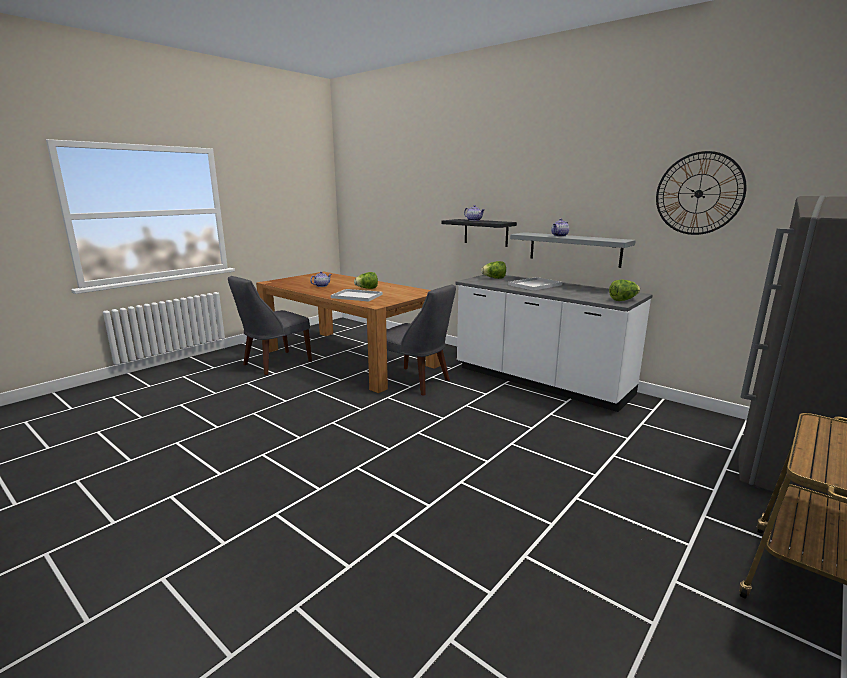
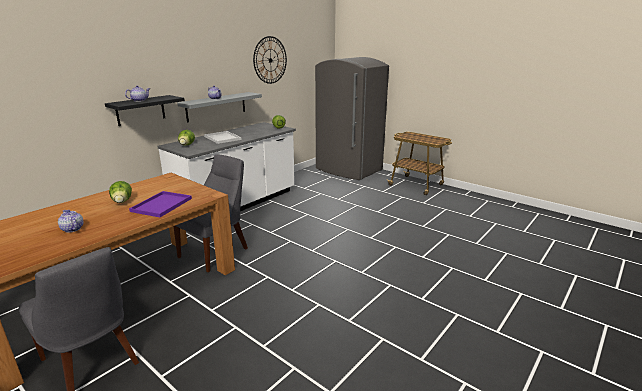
camera: 90 degrees left, 5 degrees up
(355, 296) = (161, 205): white tray -> purple tray

